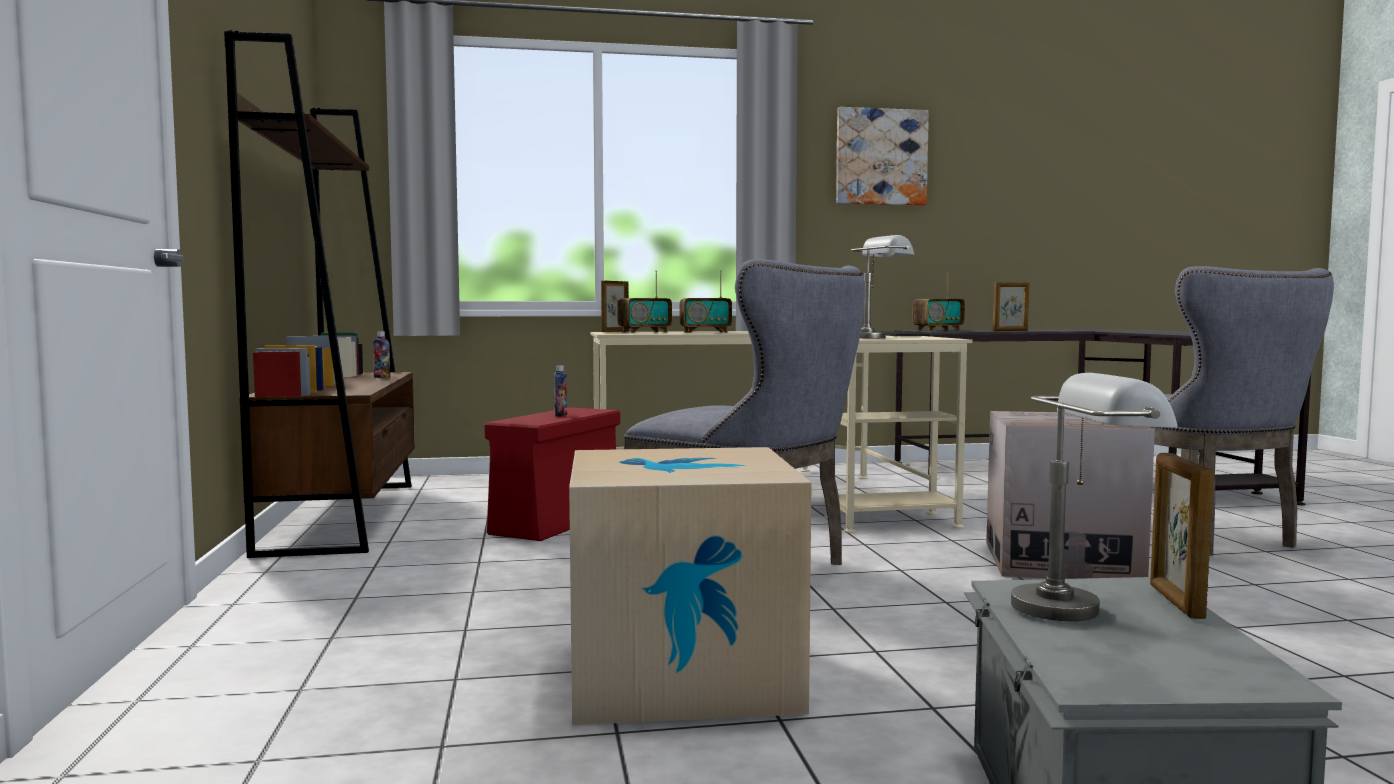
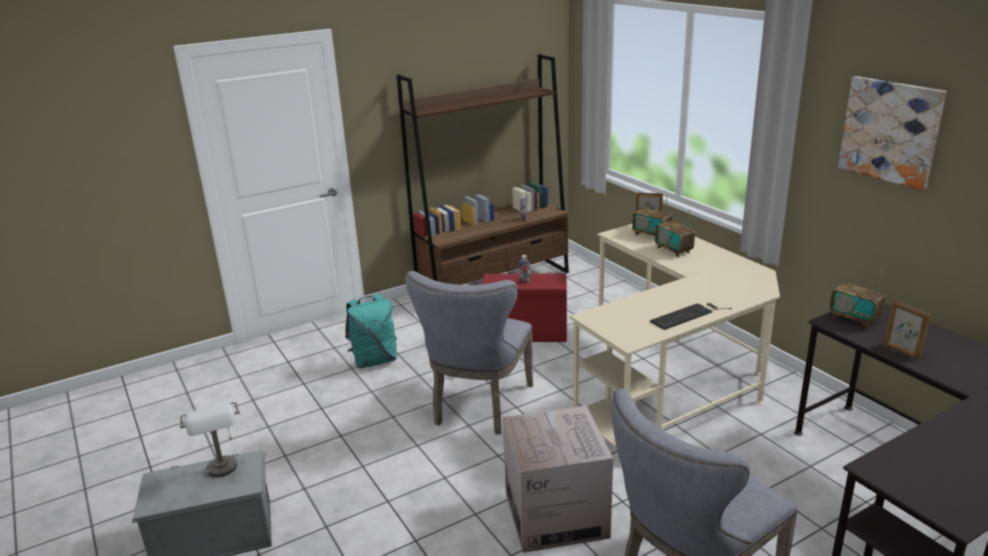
camera: 70 degrees right, 20 degrees up
(469, 609) = (374, 360): none -> turquoise backpack
(681, 673) = (321, 425): cardboard box -> none
(877, 337) = (621, 318): grey table lamp -> none
(1175, 602) = (226, 493): picture frame -> none

